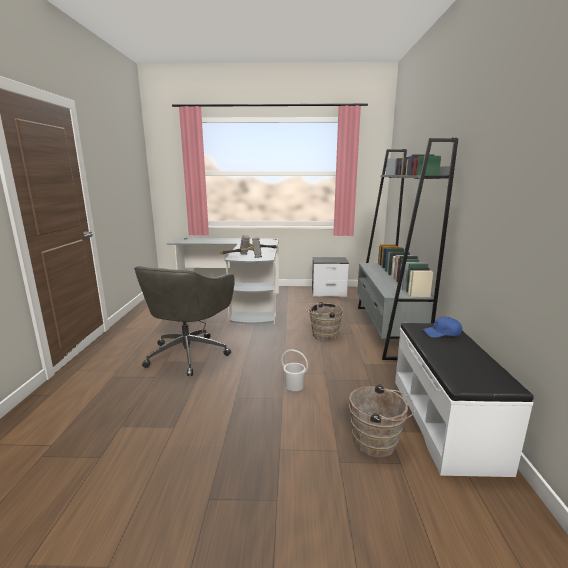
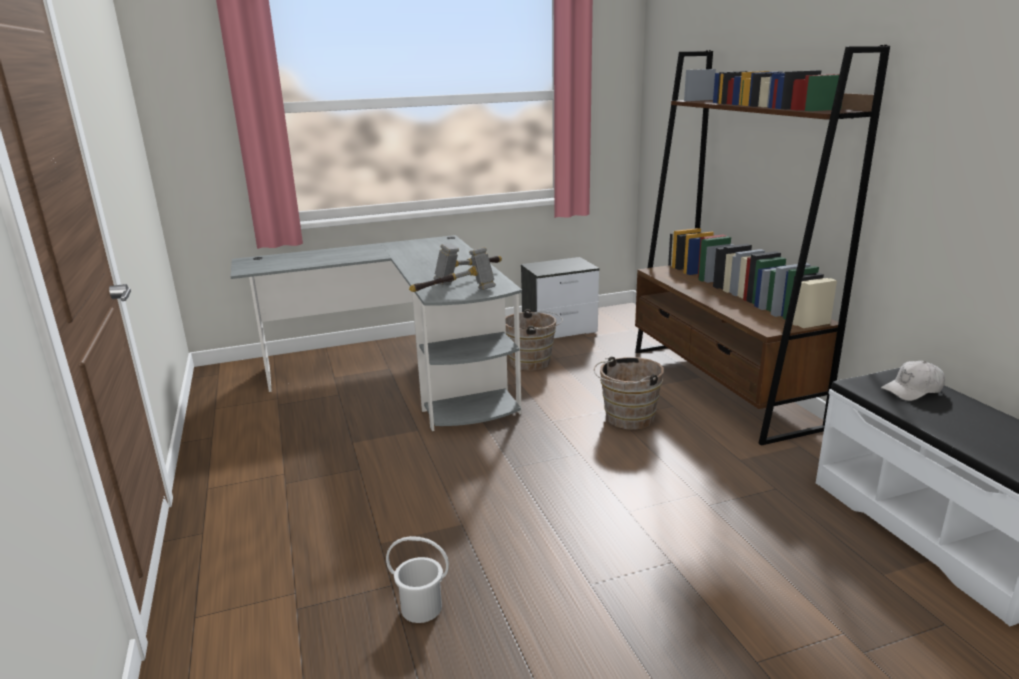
camera: 20 degrees left, 5 degrees up
(189, 353) = (413, 514): grey office chair -> none
(294, 385) = (669, 531): white bucket -> white bucket (421, 607)
(378, 443) = (886, 600): brown bucket -> brown bucket (533, 362)
(387, 330) = (720, 386): grey bookcase -> brown bookcase
(442, 333) = (913, 390): blue cap -> white cap

